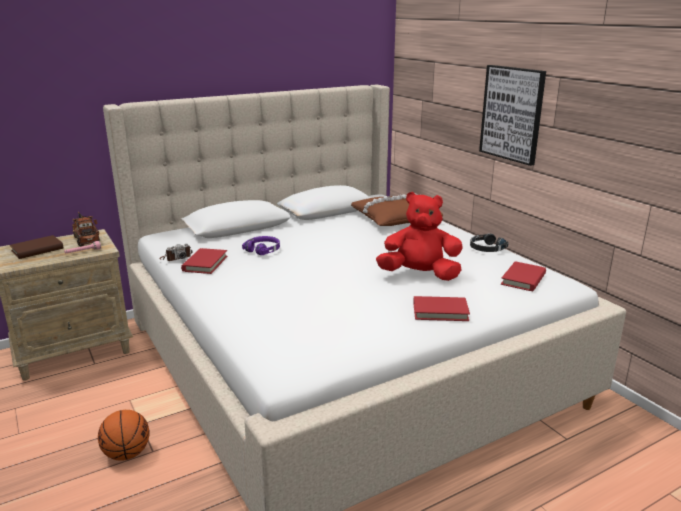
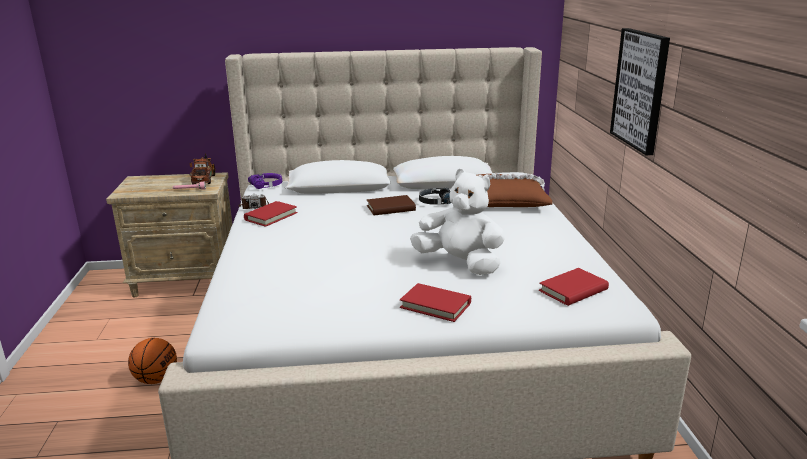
camera: 25 degrees right, 0 degrees up
(37, 250) = (159, 183): brown book -> brown book (391, 208)
(263, 250) = (336, 212): purple headphones -> purple headphones (267, 185)
(419, 275) = (460, 263): red plush toy -> white plush toy
(486, 248) = (571, 248): black headphones -> black headphones (435, 201)

